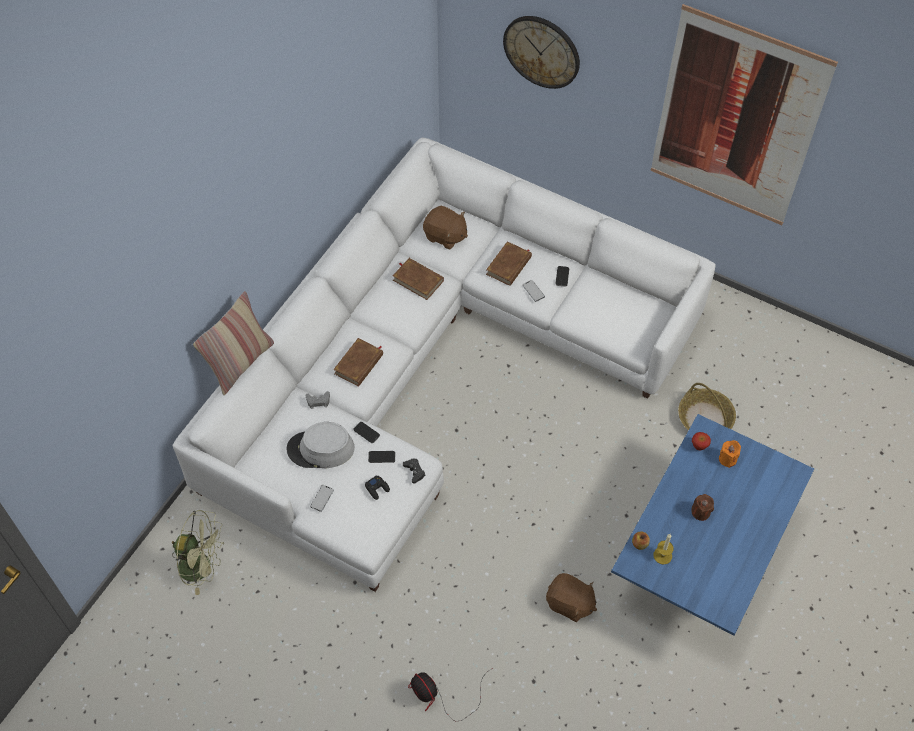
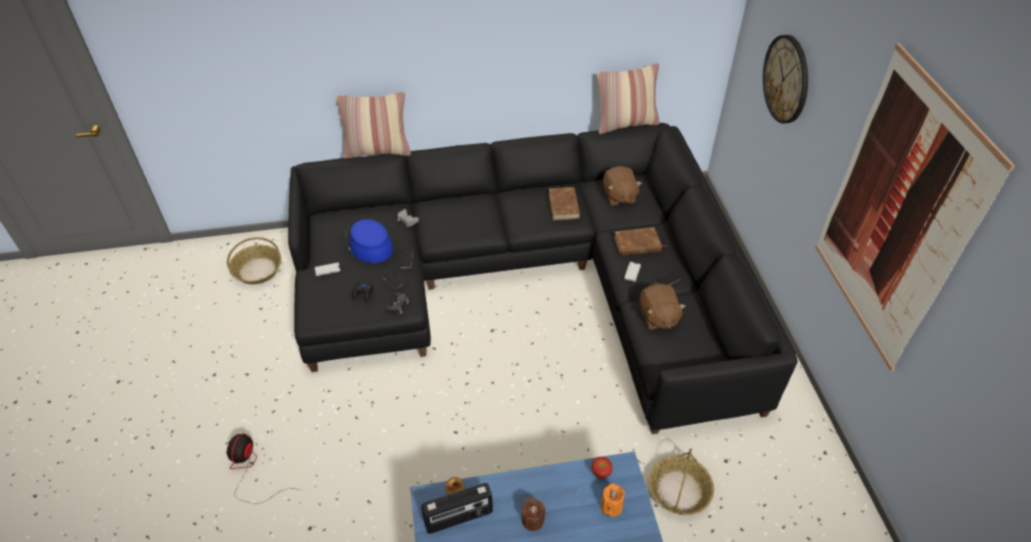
camera: 50 degrees right, 10 degrees down
(202, 567) = (258, 270): green fan -> basket
(320, 449) = (367, 244): grey hat -> blue hat
(359, 364) = (459, 220): brown book -> none
(397, 168) = (625, 123): none -> pillow
(431, 364) = (533, 281): white sofa -> black sofa
(569, 604) = (403, 507): brown plush toy -> brown plush toy (657, 317)
(662, 555) = (459, 518): candle -> radio

